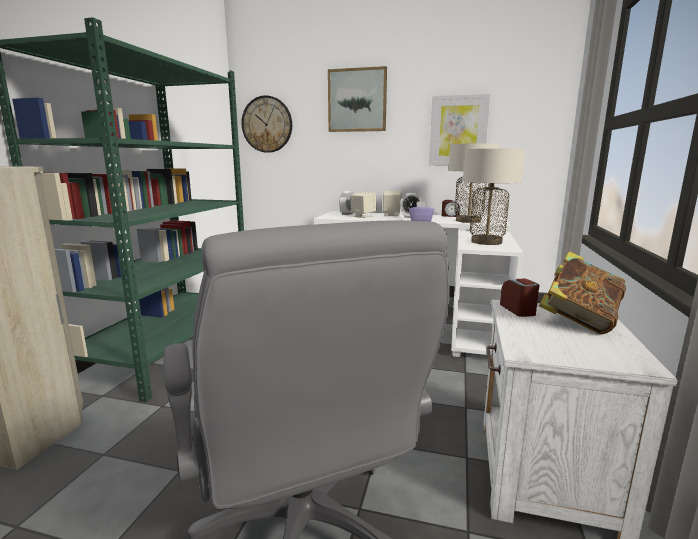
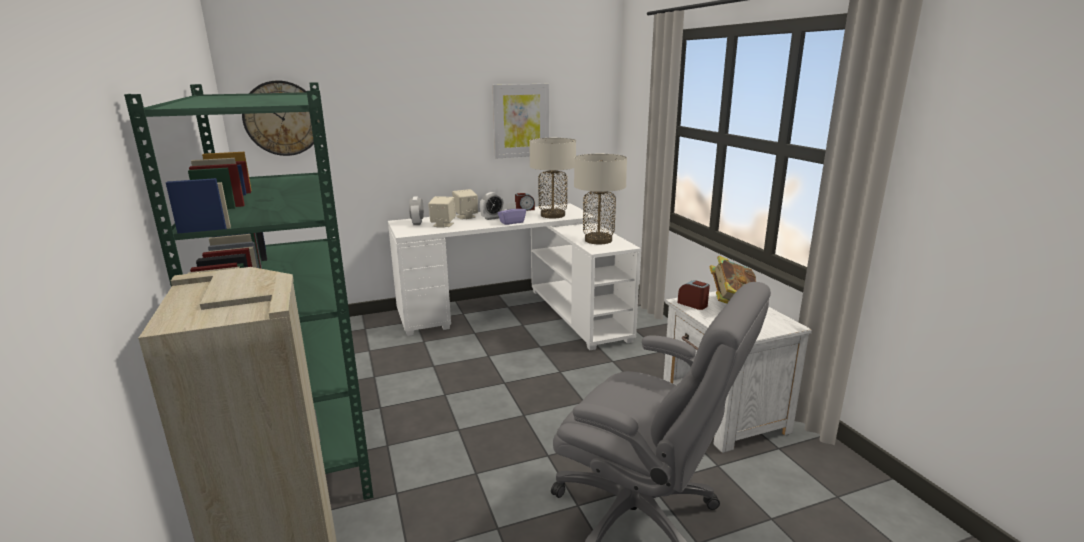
camera: 35 degrees left, 5 degrees up
(357, 100) = (407, 88): picture -> none

